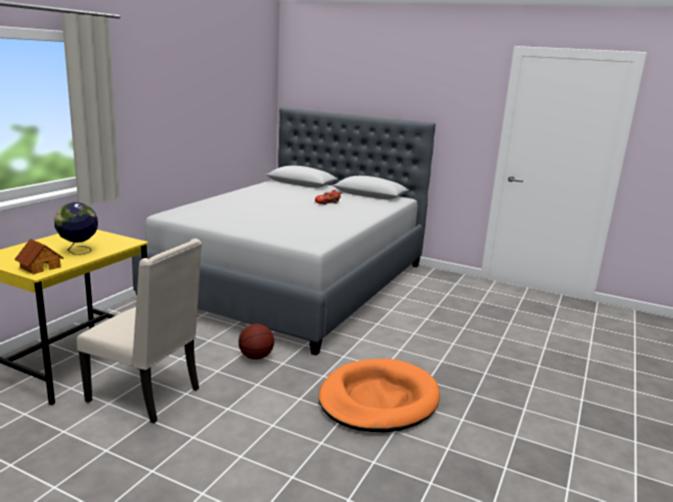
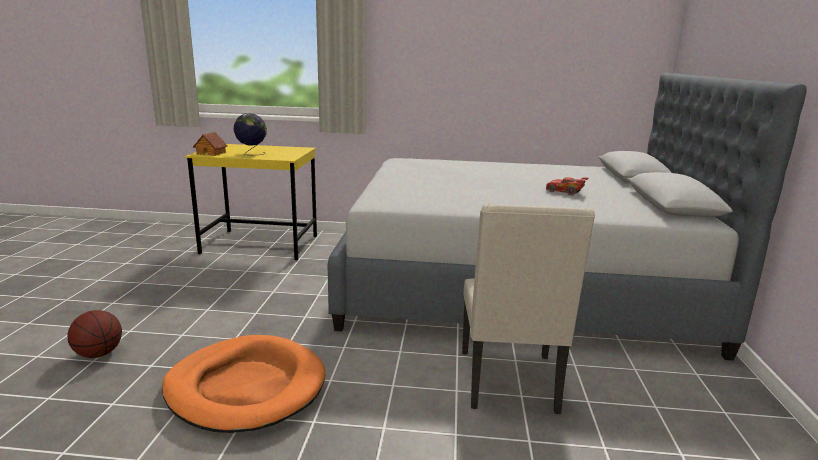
camera: 70 degrees right, 0 degrees up
(147, 395) = (221, 276): beige chair -> beige chair (510, 382)
(256, 357) = (310, 302): basketball -> basketball (99, 354)

